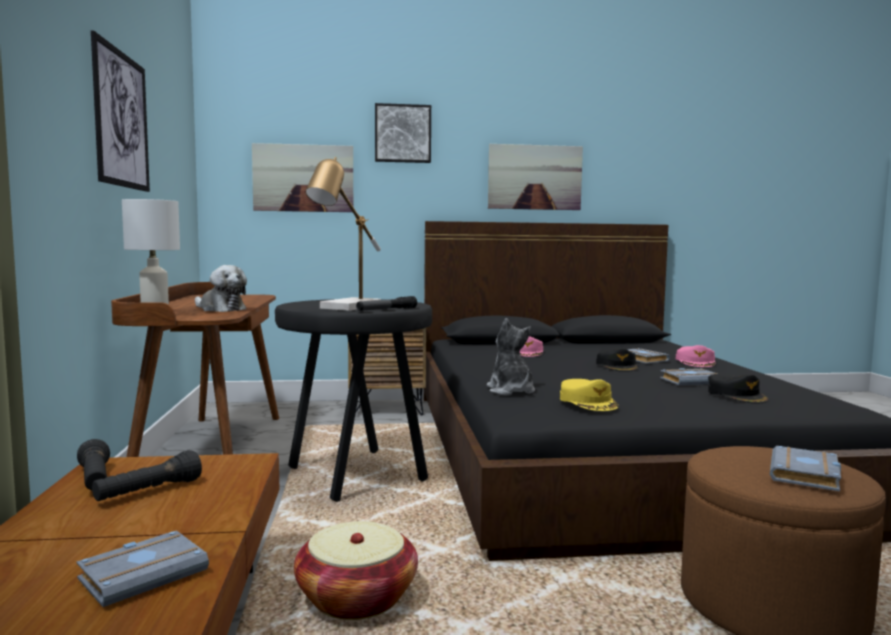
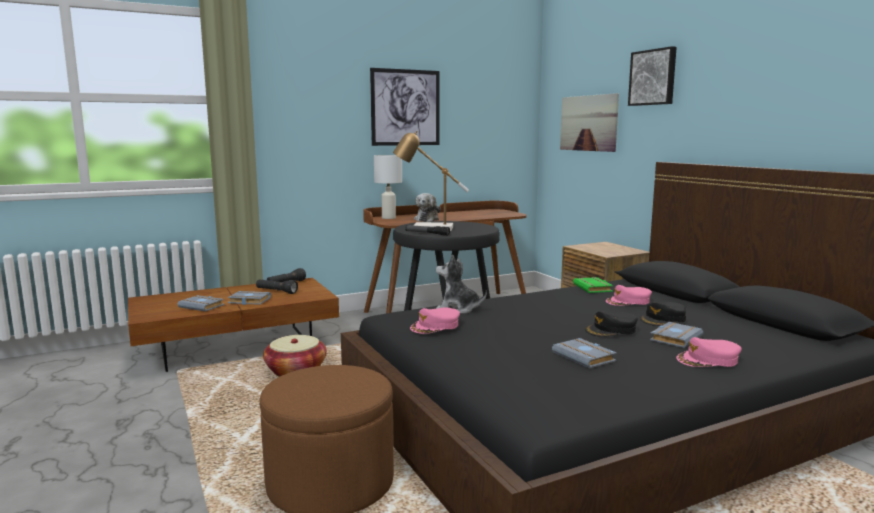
camera: 70 degrees right, 5 degrees up
(471, 352) = (594, 288): none -> green book
(510, 391) = (458, 309): plush toy -> plush toy turned 120 degrees counterclockwise
(534, 177) = (770, 113): picture -> none
(588, 402) = (435, 326): yellow cap -> pink cap
(737, 395) = (536, 373): black cap -> black cap (663, 319)
(807, 475) = (308, 389): grey book -> grey book (248, 301)

